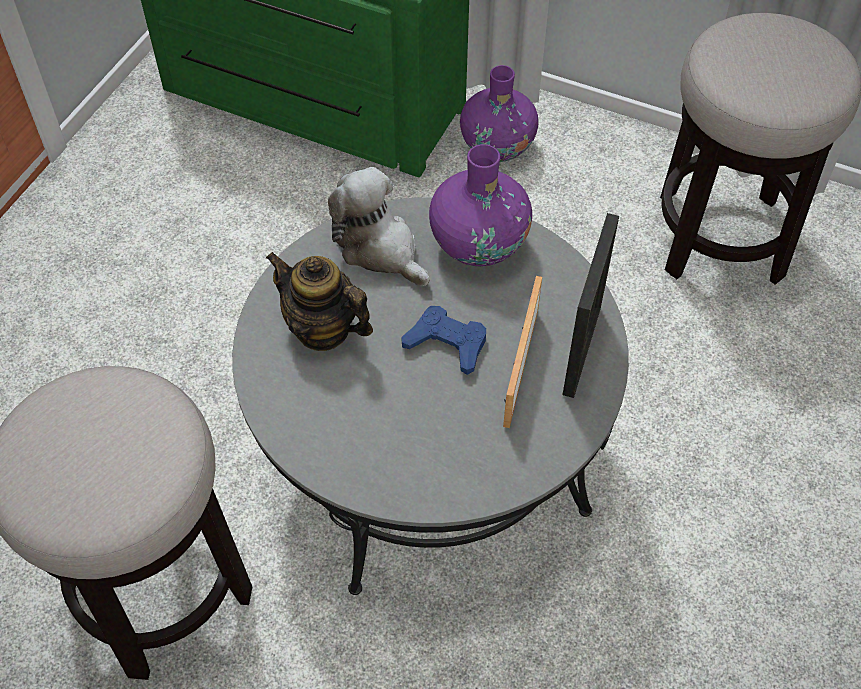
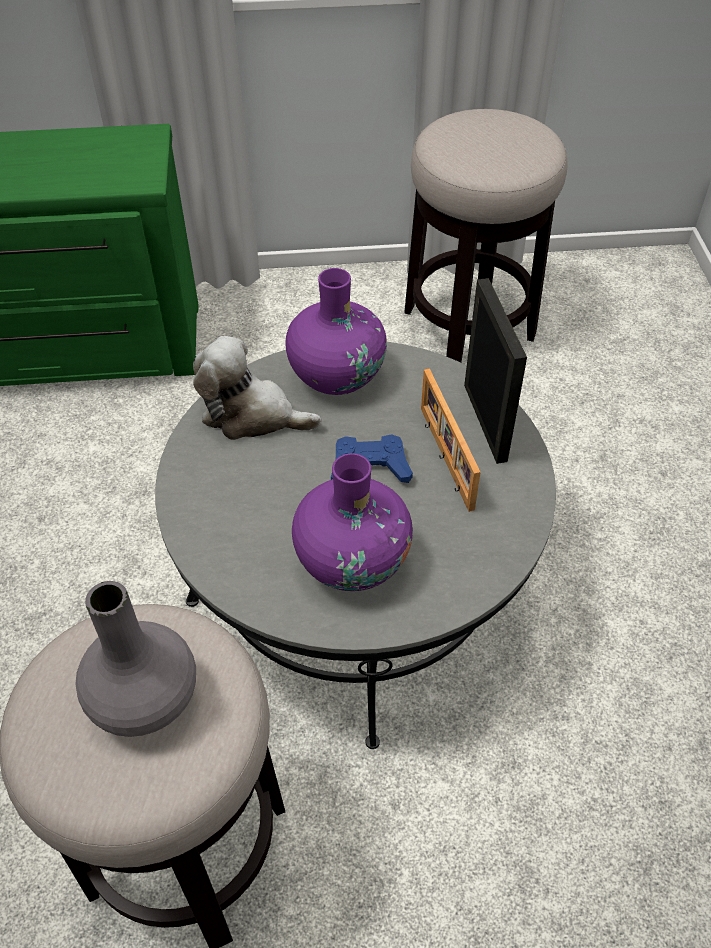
camera: 30 degrees left, 5 degrees down
(106, 447) = (144, 696): none -> grey vase
(322, 329) = (249, 504): teapot -> none
(497, 146) = (247, 325): purple vase -> purple vase (352, 561)

